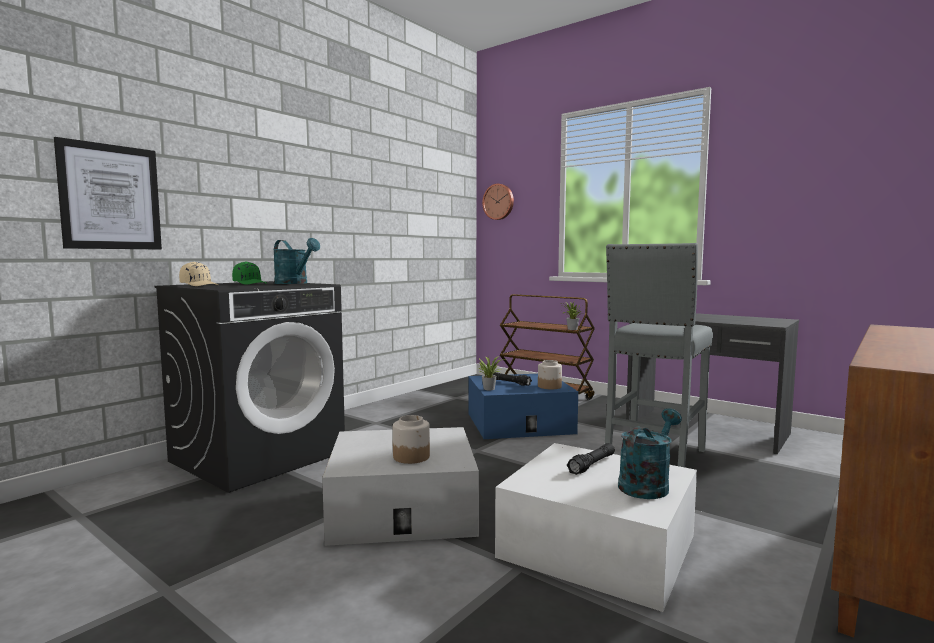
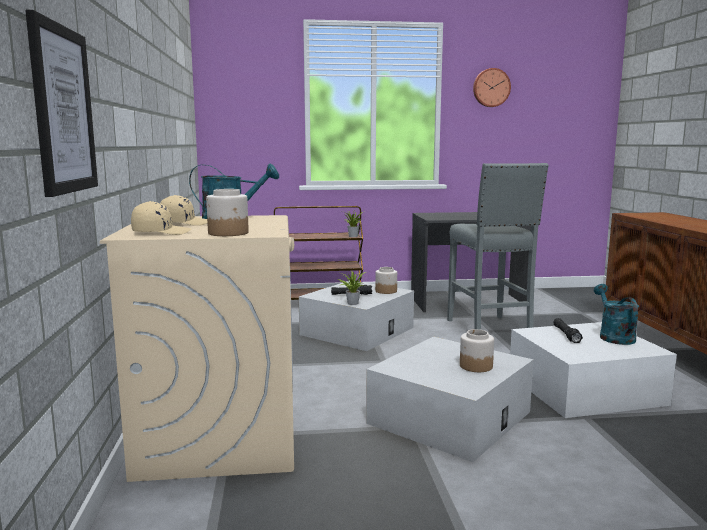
camera: 45 degrees left, 5 degrees up
(216, 287) = (229, 233): none -> jar
(250, 283) = (184, 223): green cap -> beige cap
(259, 456) = (219, 434): black washing machine -> beige washing machine
(499, 202) = (228, 105): wall clock -> wall clock (491, 88)
(519, 423) = (357, 331): blue storage box -> white storage box

